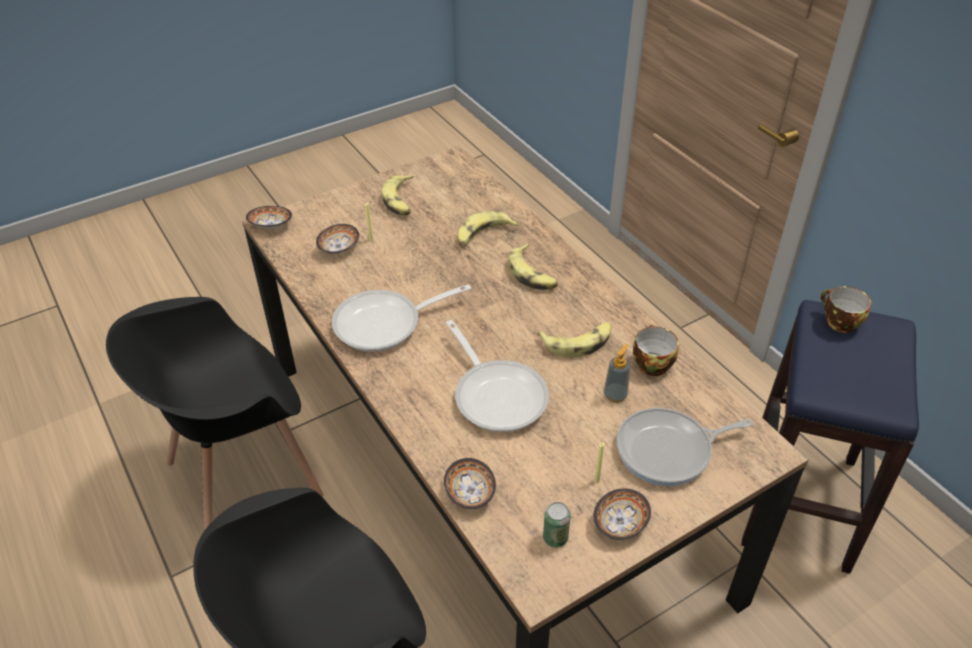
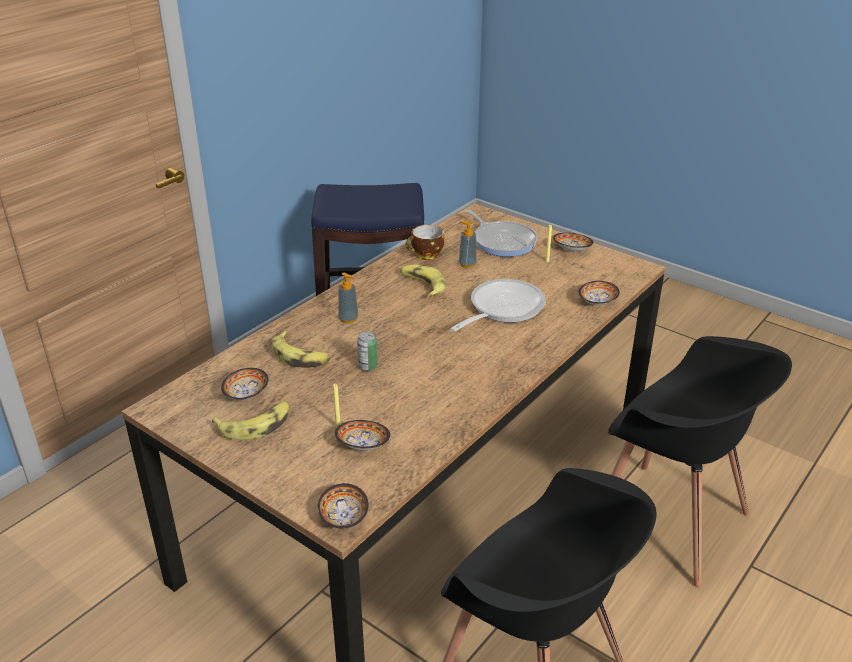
camera: 110 degrees left, 10 degrees down
(385, 324) = (461, 381): frying pan -> none
(444, 200) = (246, 394): none -> bowl
(532, 274) = (348, 319): banana -> soap dispenser
(555, 538) = (602, 268): can -> can (368, 366)
(838, 322) = (335, 203): cup -> none

